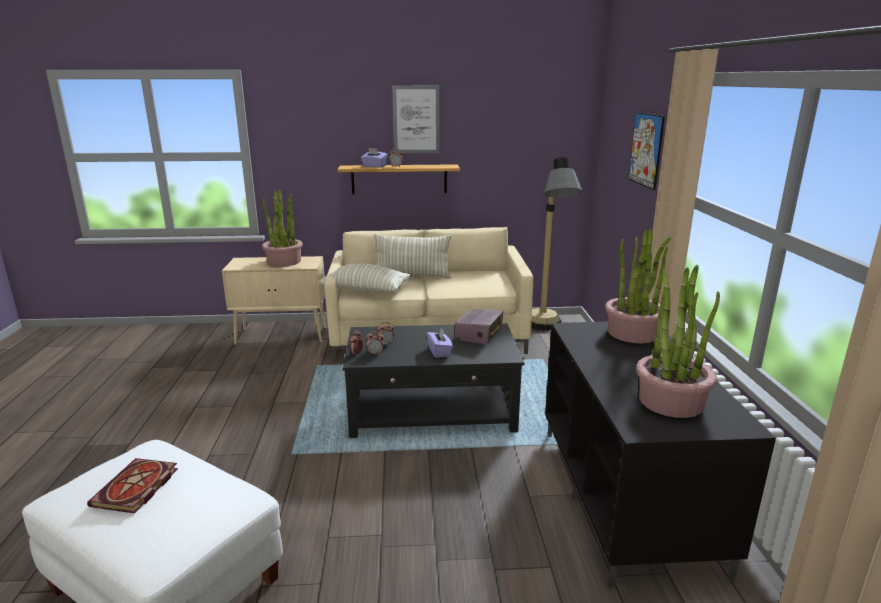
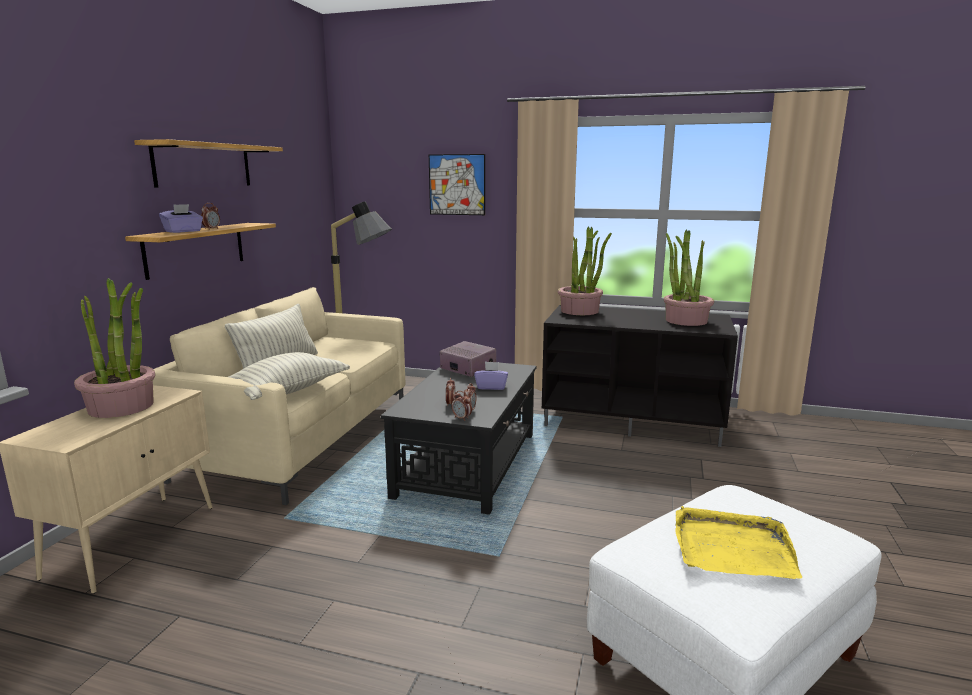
camera: 70 degrees left, 5 degrees down
(135, 489) = (731, 547): book -> yellow tray
(416, 119) = (203, 165): picture -> shelf

